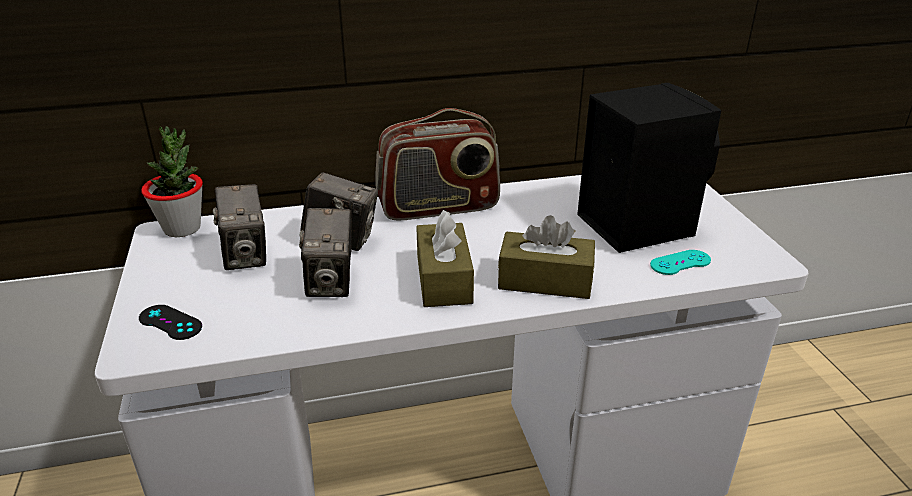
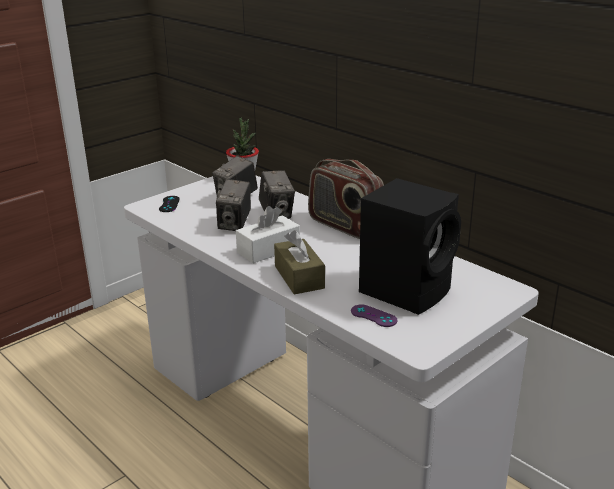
camera: 60 degrees right, 5 degrees down
(331, 282) = (235, 224): camera -> camera turned 45 degrees counterclockwise
(444, 279) = (268, 250): brown tissue box -> white tissue box
(680, 263) = (373, 316): turquoise game controller -> purple game controller

